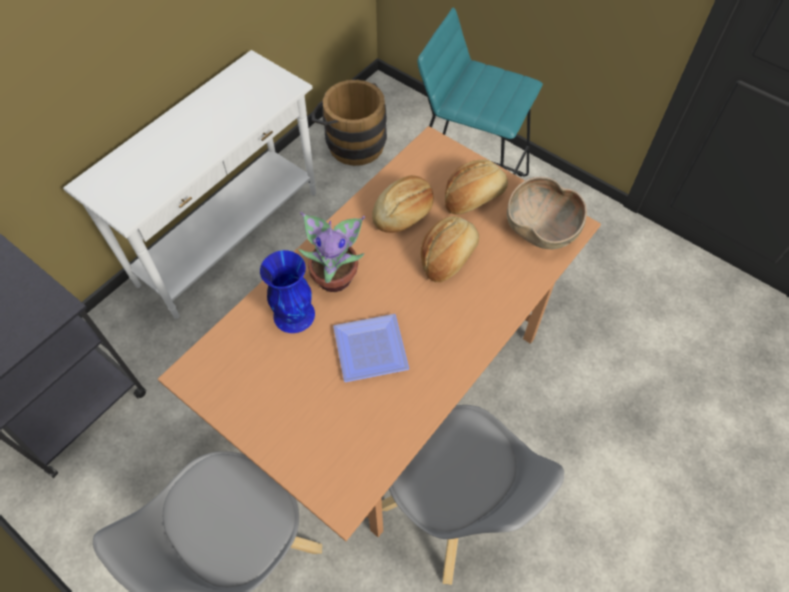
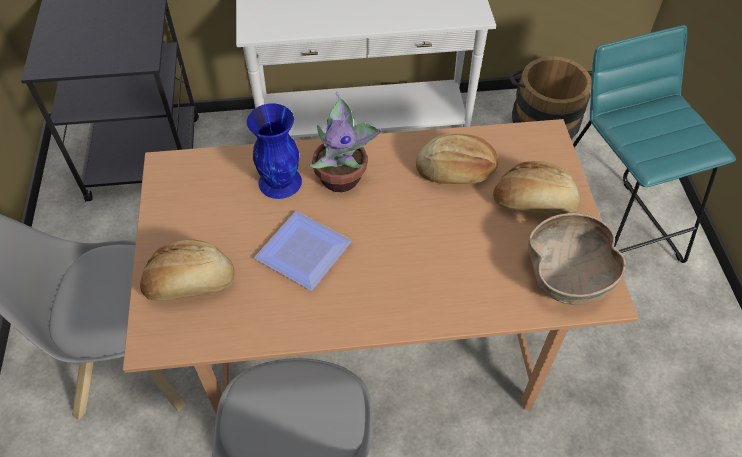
camera: 45 degrees right, 5 degrees down
(448, 257) = (452, 234): bread -> bread (190, 284)

